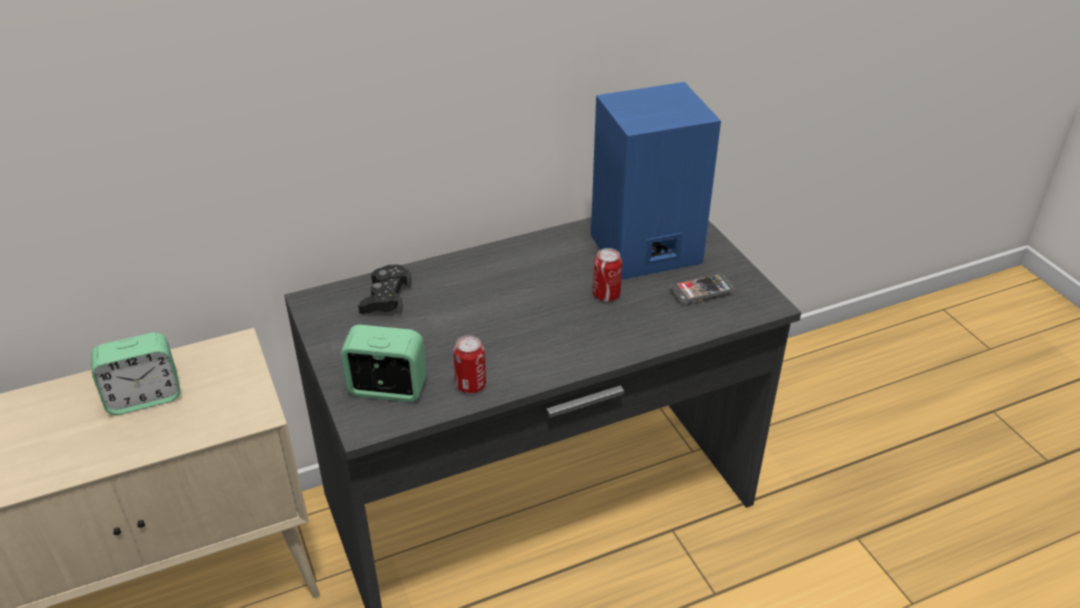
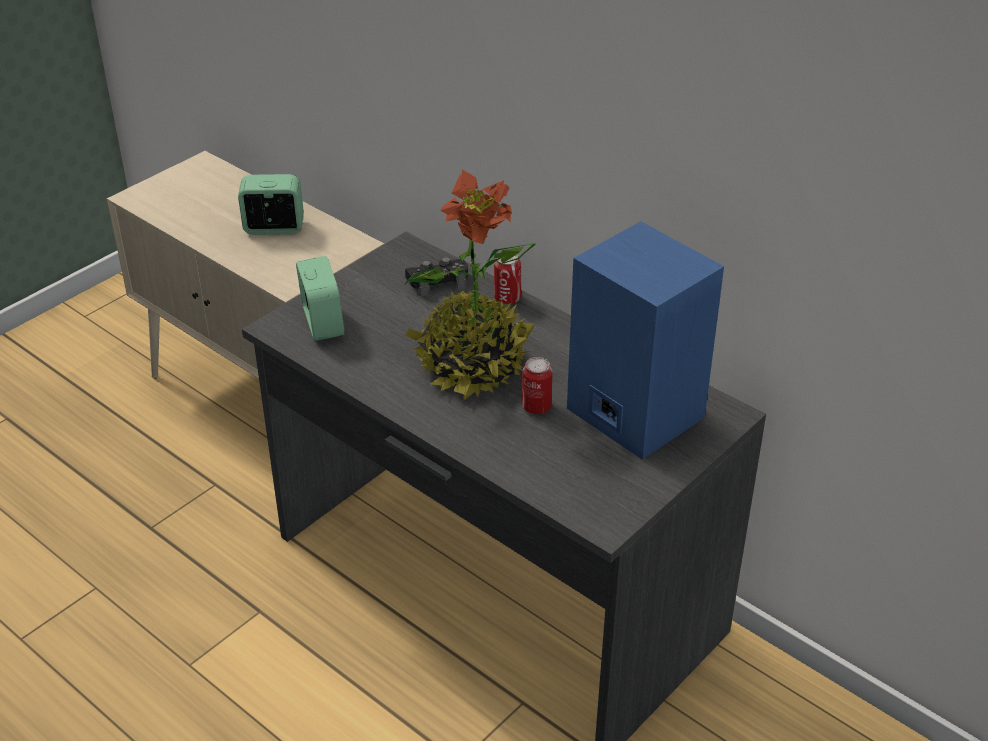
camera: 65 degrees right, 0 degrees up
(144, 397) = (274, 228): alarm clock -> alarm clock turned 135 degrees clockwise
(471, 385) = (354, 364): can -> can (507, 298)
(524, 313) = (471, 364): none -> potted plant
(702, 291) = (592, 470): phone -> none

